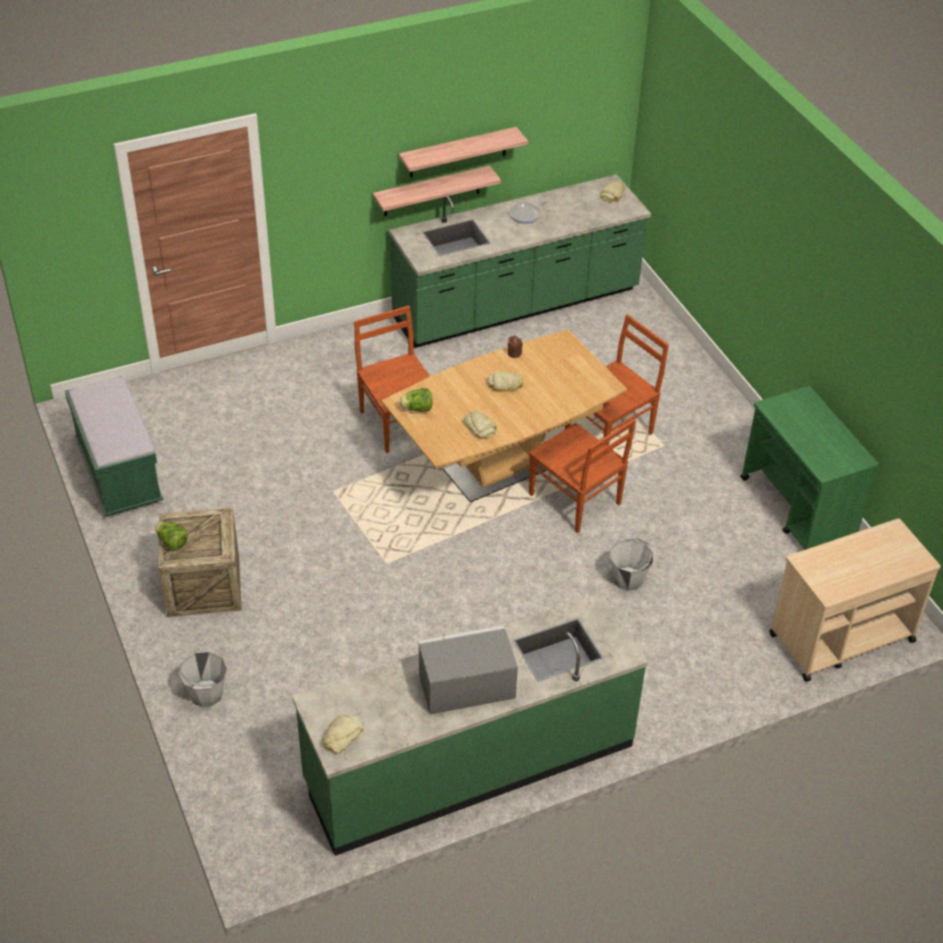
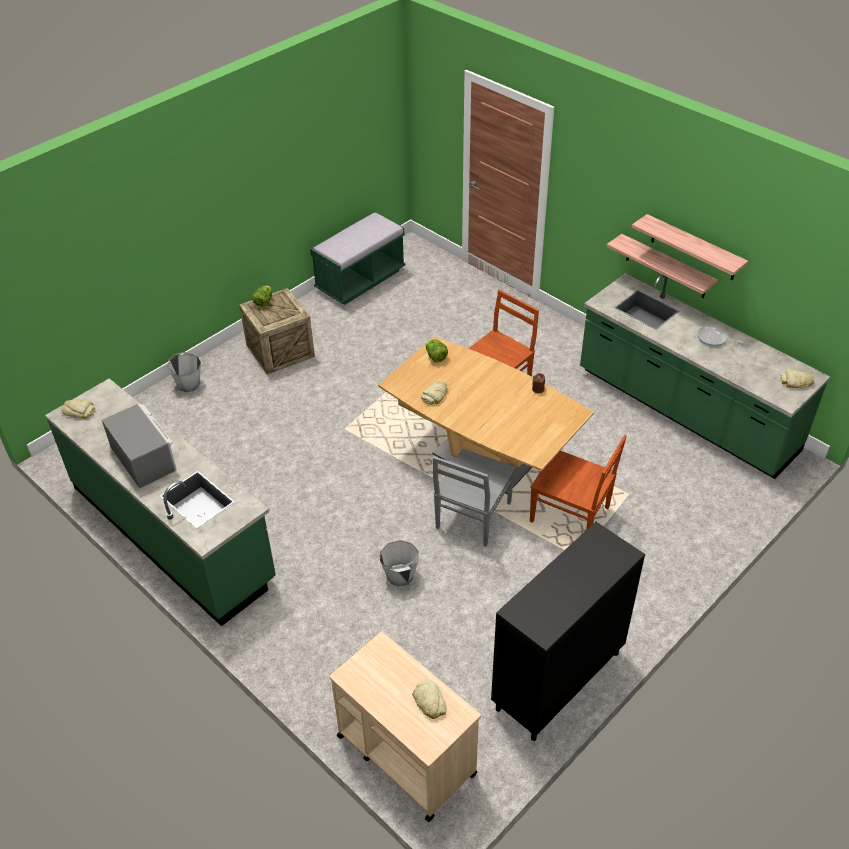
camera: 70 degrees right, 0 degrees up
(505, 385) = (495, 395): bread -> bread (429, 702)
(576, 501) = (472, 517): brown chair -> grey chair
(798, 509) = (557, 681): green cart -> black cabinet

